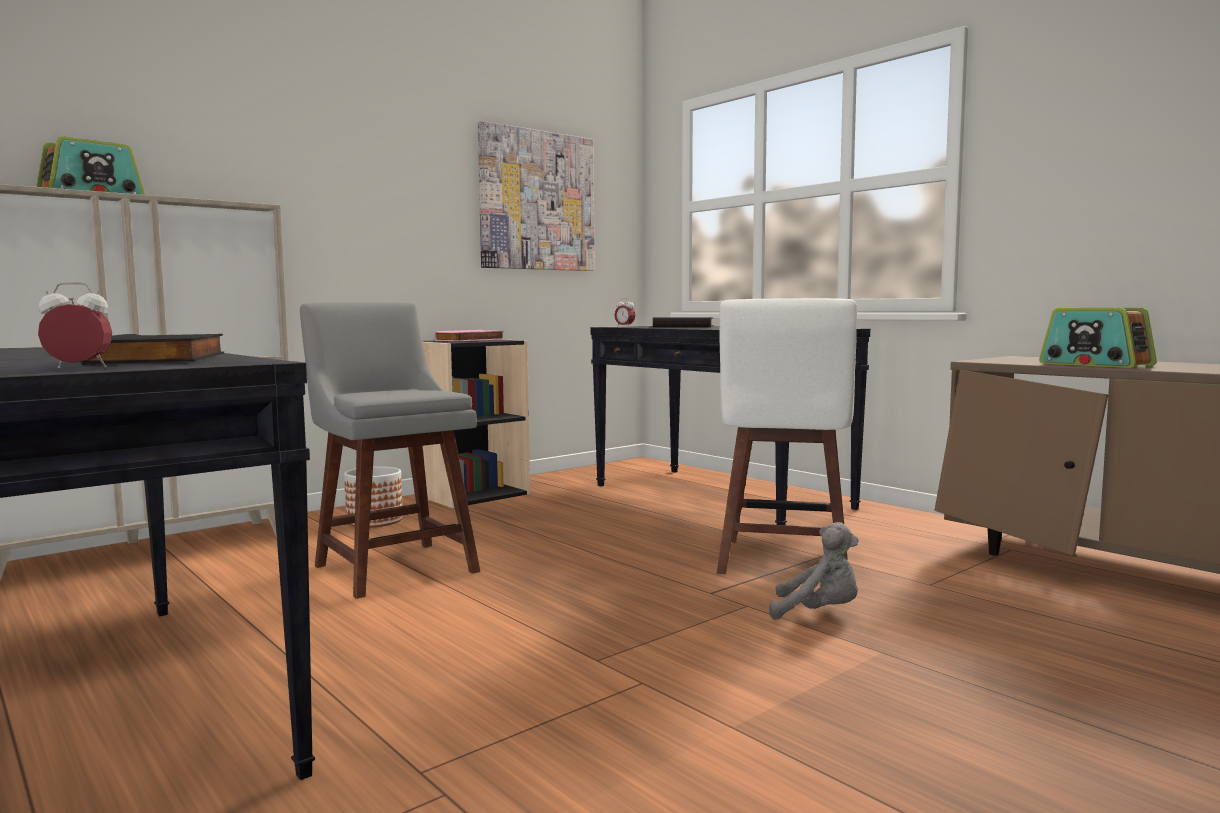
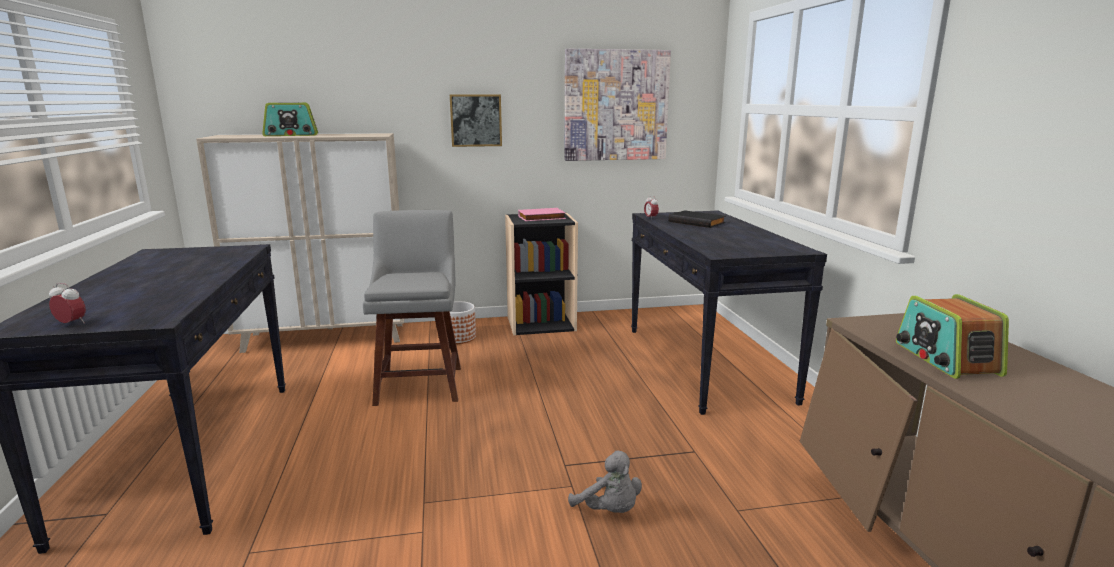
camera: 30 degrees right, 10 degrees up
(162, 359) = (153, 302): black book -> none
(368, 205) = (476, 120): none -> picture
(782, 562) = (656, 449): white stool -> none

